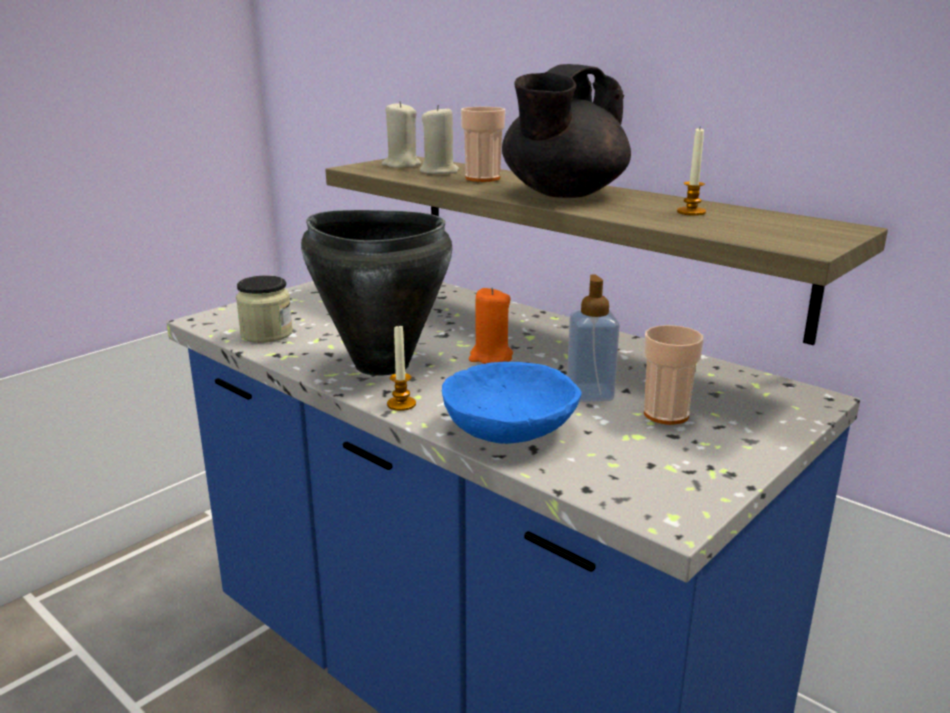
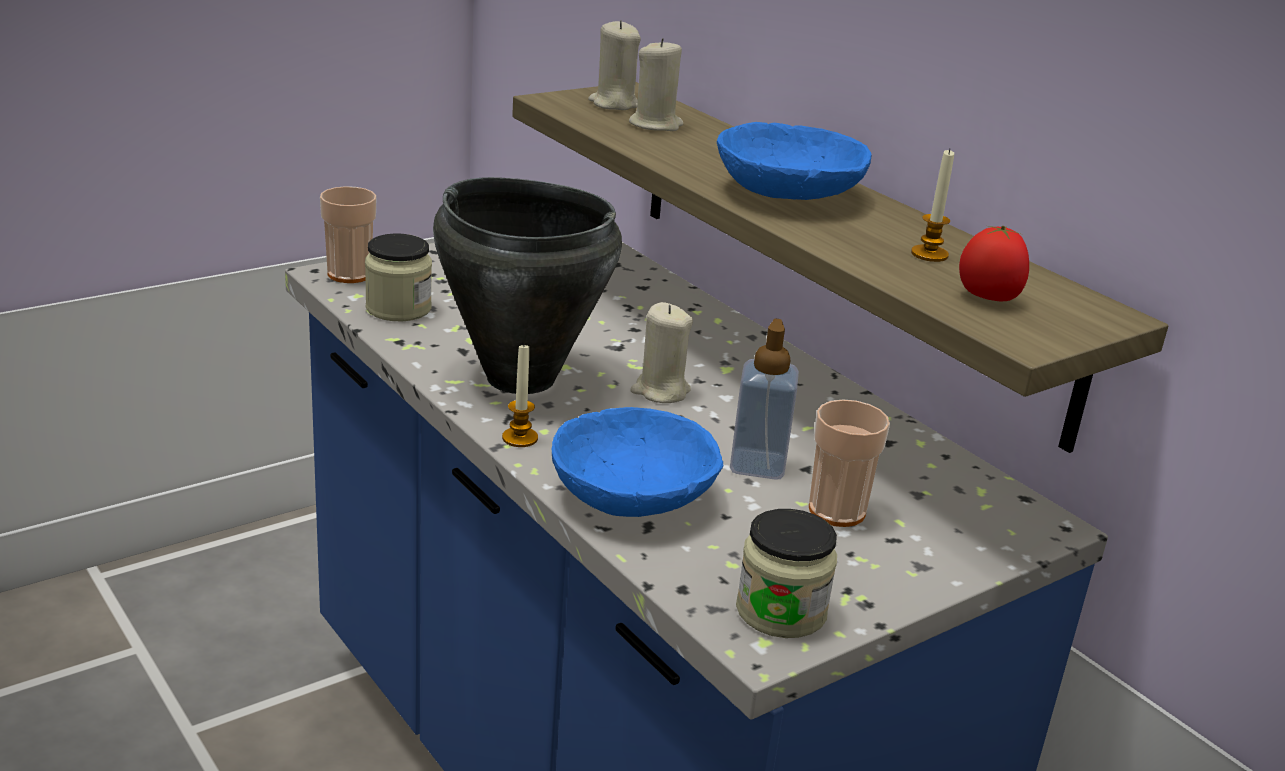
camera: 10 degrees right, 5 degrees up
(482, 178) = (703, 147): cup -> cup (350, 274)
(490, 357) = (660, 391): orange candle -> beige candle
(562, 194) = (787, 193): black teapot -> blue bowl
(671, 491) = (781, 611): none -> jar
(755, 229) = (987, 298): none -> tomato

